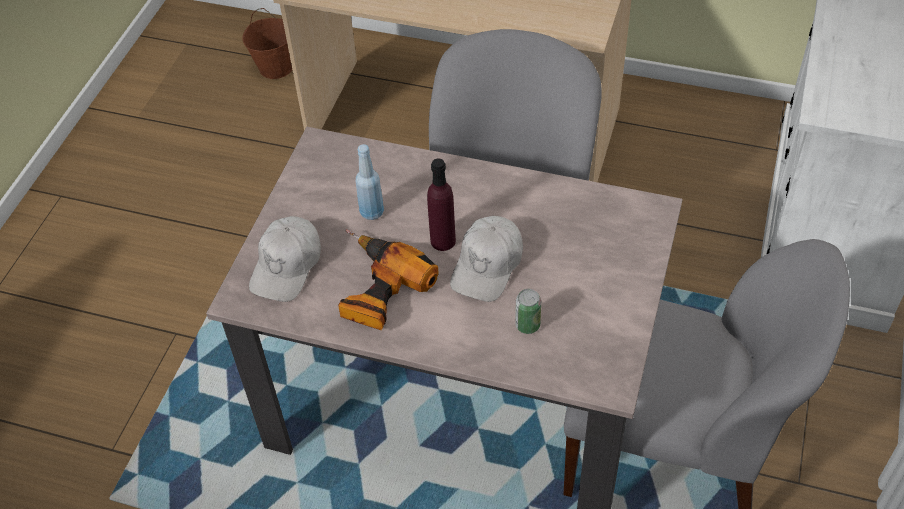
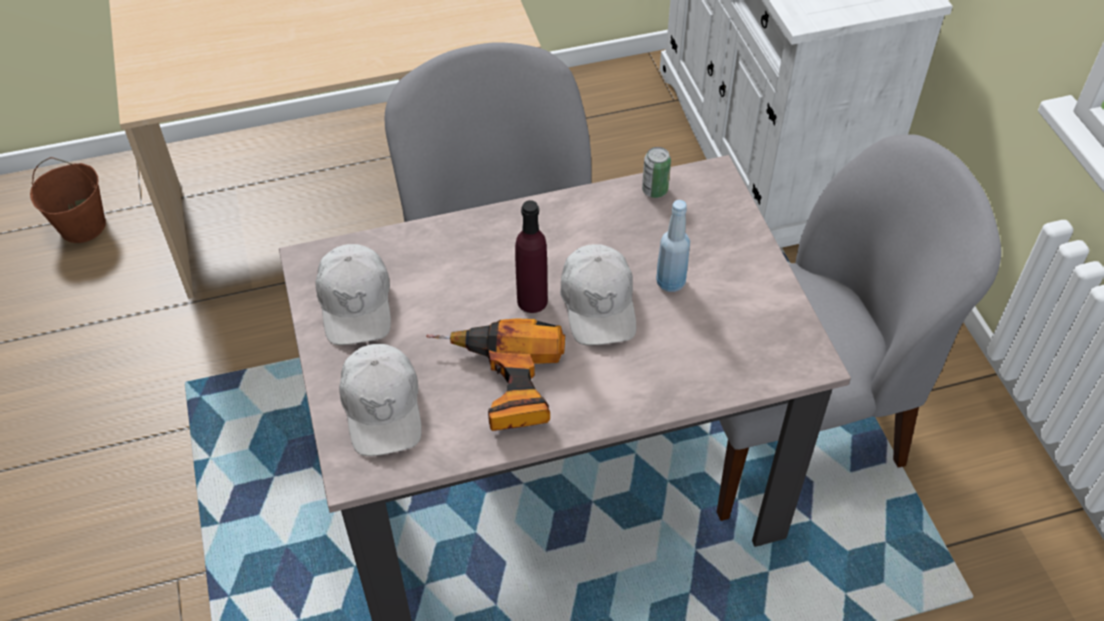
camera: 35 degrees left, 0 degrees up
(325, 187) = (356, 304): none -> white cap
(371, 212) = (431, 306): blue bottle -> blue bottle (670, 282)
(527, 325) = (686, 344): can -> can (654, 190)

